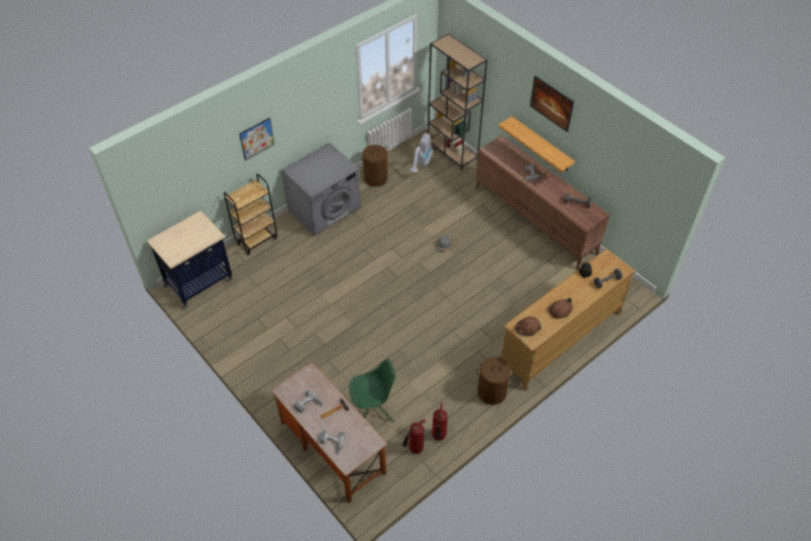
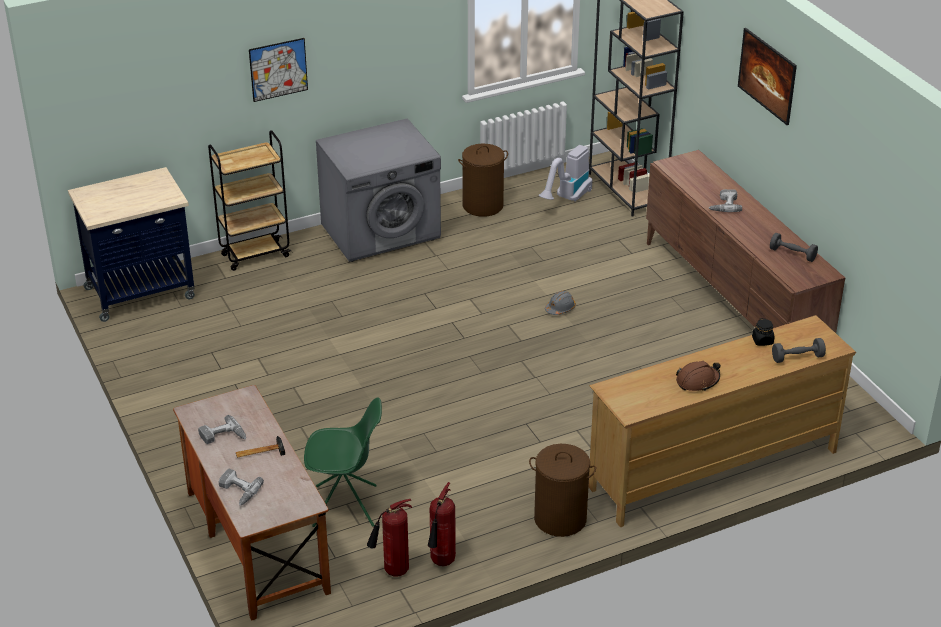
camera: 15 degrees right, 15 degrees down
(527, 328) = (629, 394): brown hard hat -> none
(541, 144) = (753, 158): shelf -> none

